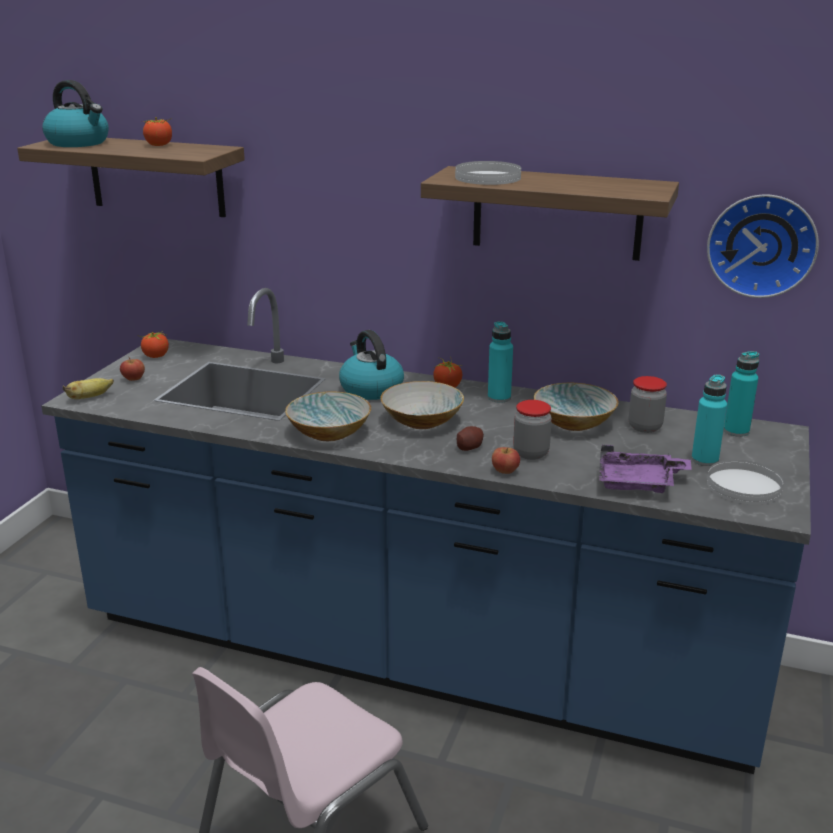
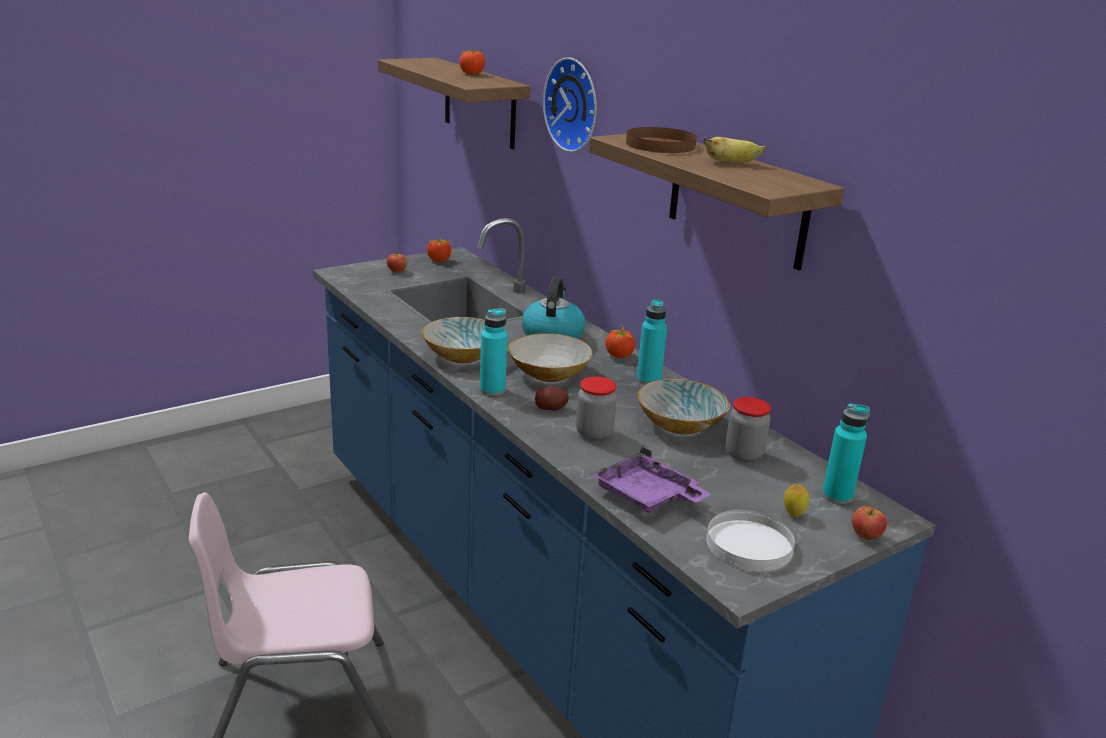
camera: 35 degrees right, 0 degrees up
(79, 143) = (424, 63): kettle -> none
(89, 397) = (349, 274): banana -> banana (731, 163)
(488, 177) = (660, 145): white plate -> brown plate
(505, 471) = (545, 437): apple -> apple (865, 535)
(704, 460) = (751, 506): turquoise bottle -> turquoise bottle (492, 390)
(734, 454) = (793, 514): none -> lemon
(762, 244) = (917, 283): wall clock -> wall clock (575, 105)

